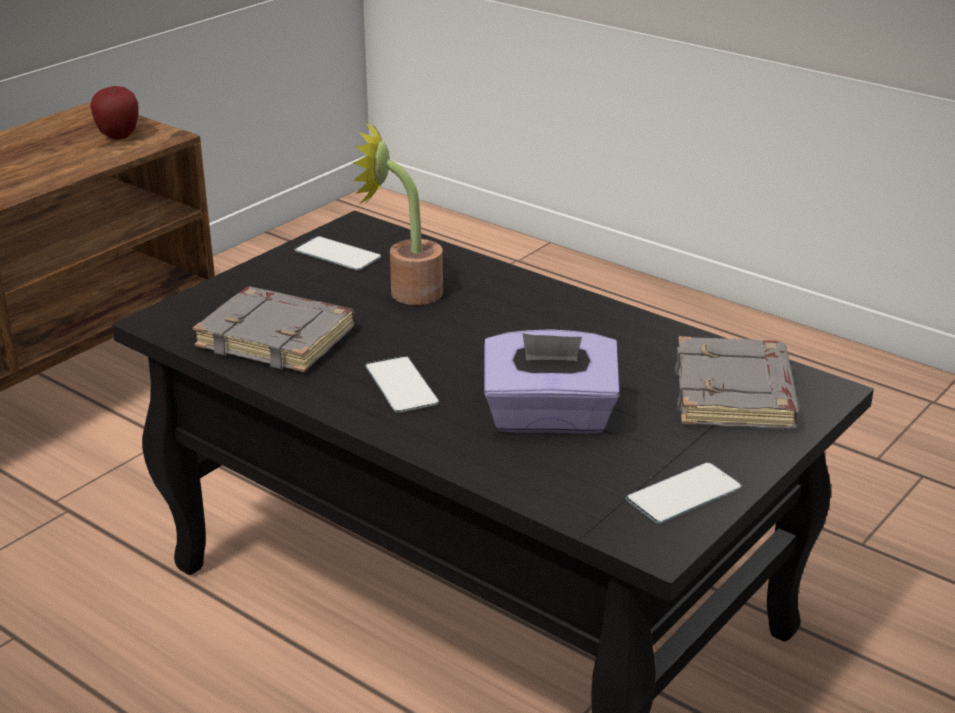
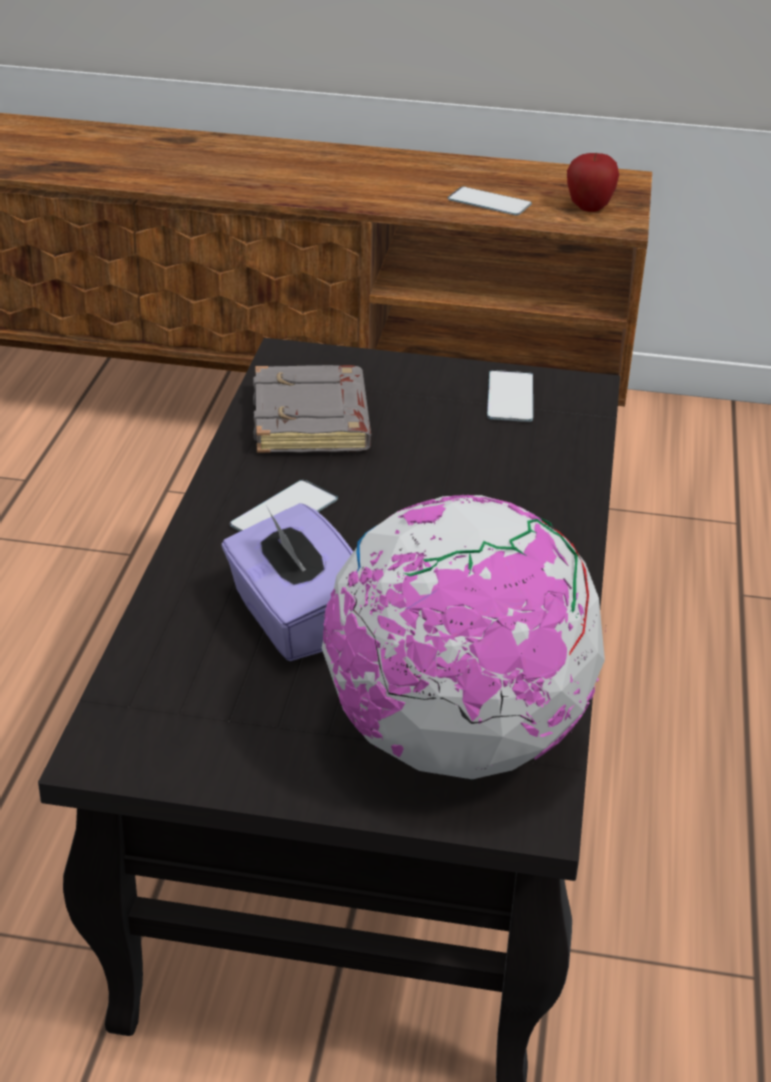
camera: 60 degrees right, 5 degrees up
(405, 292) = (473, 458): potted plant -> none
(683, 494) = (208, 751): phone -> phone (489, 202)
(736, 395) = (455, 742): grey book -> globe

